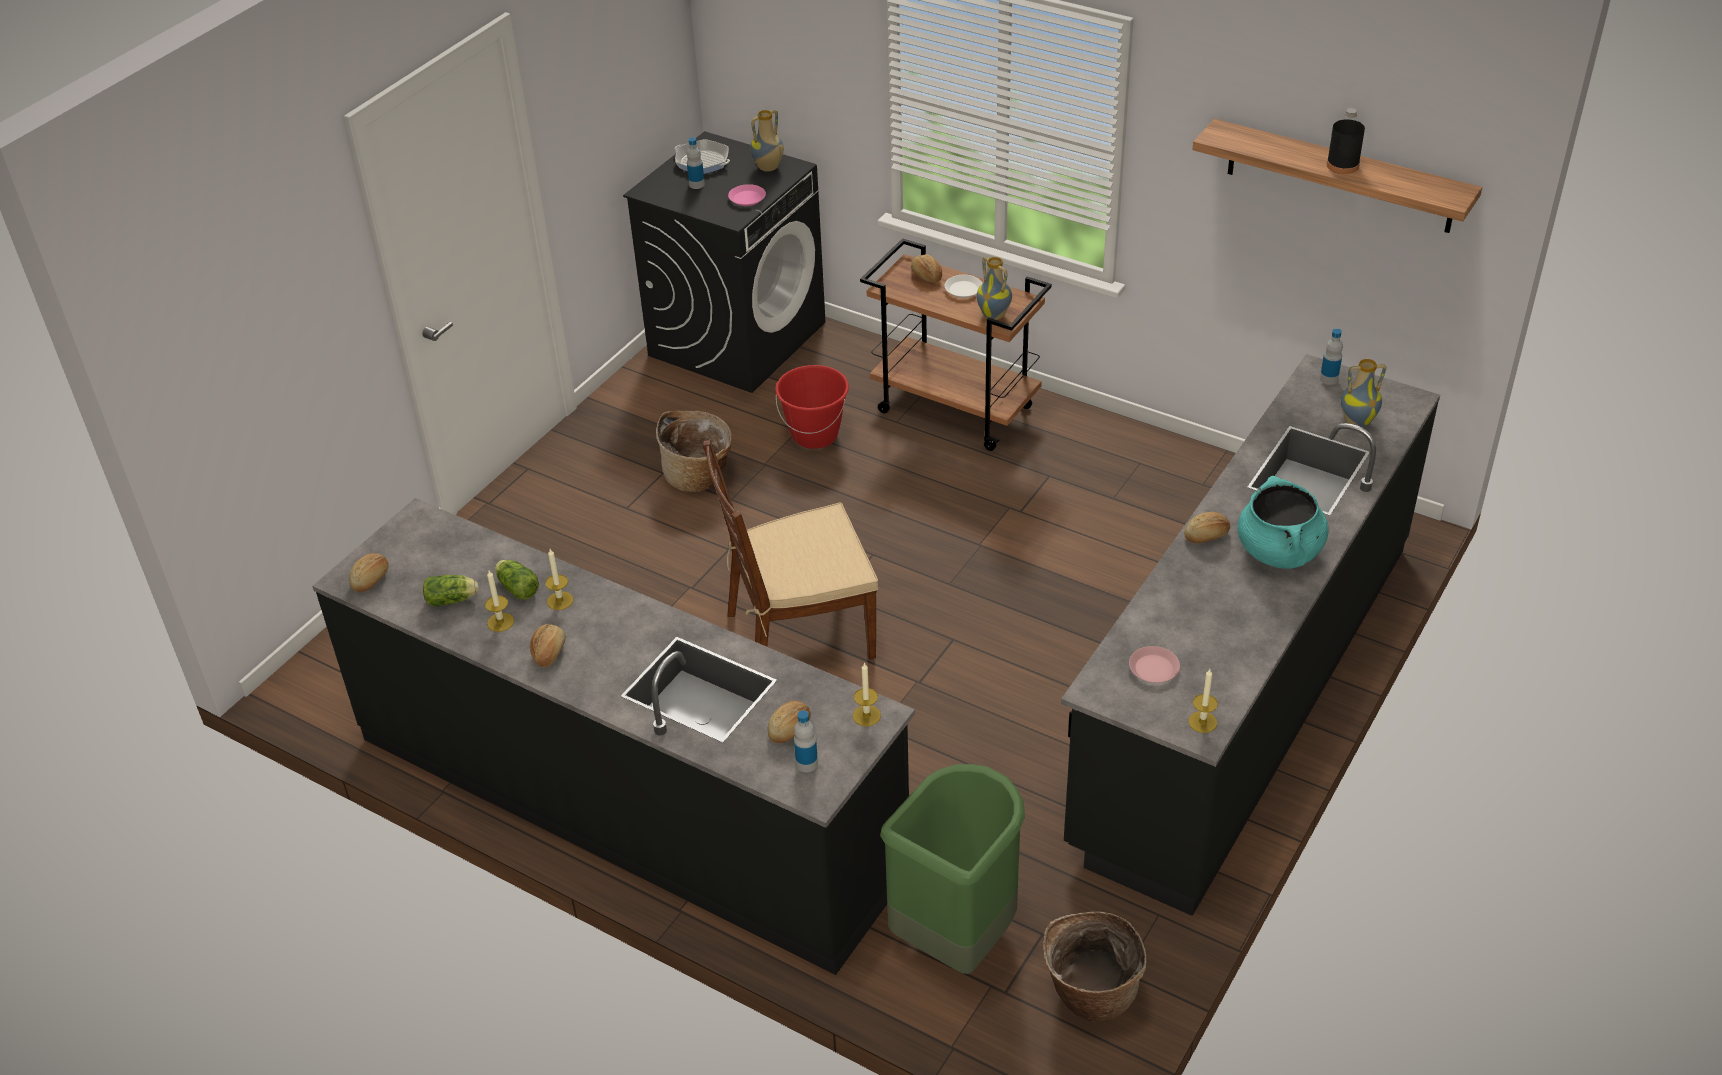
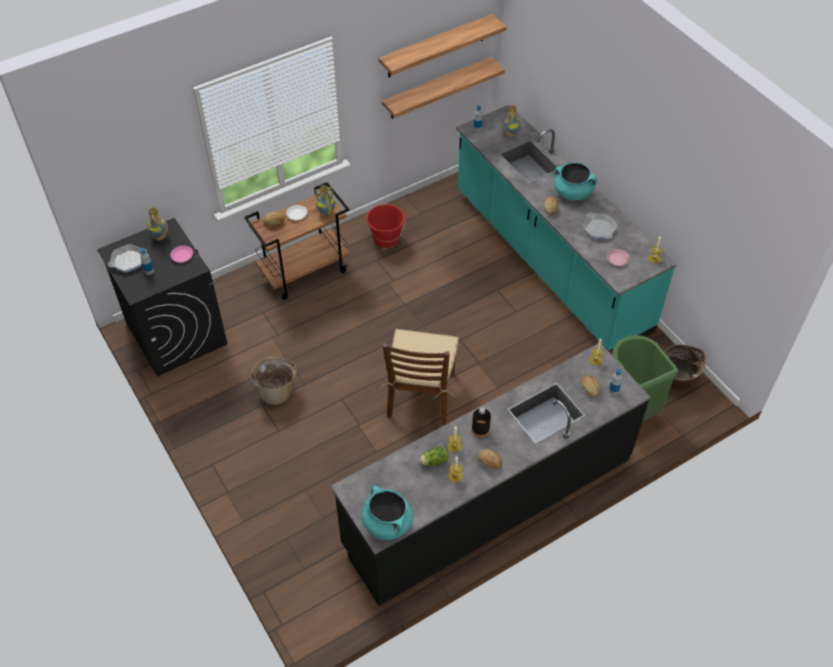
camera: 65 degrees left, 10 degrees up
(372, 579) = (387, 523): bread -> turquoise cooking pot
(453, 600) = (426, 491): lettuce -> none
(815, 435) = (281, 332): red bucket -> red bucket (386, 239)
(1213, 617) = (599, 229): none -> frying pan
(1242, 691) = (549, 261): black counter -> turquoise counter
(1329, 271) = (437, 88): none -> shelf
(1342, 165) = (447, 40): black bottle -> black bottle (480, 429)

